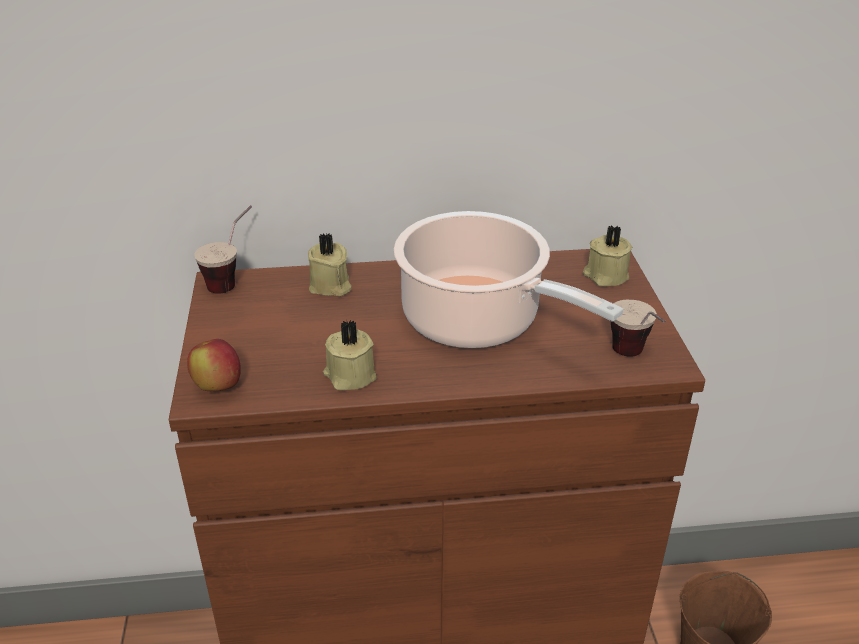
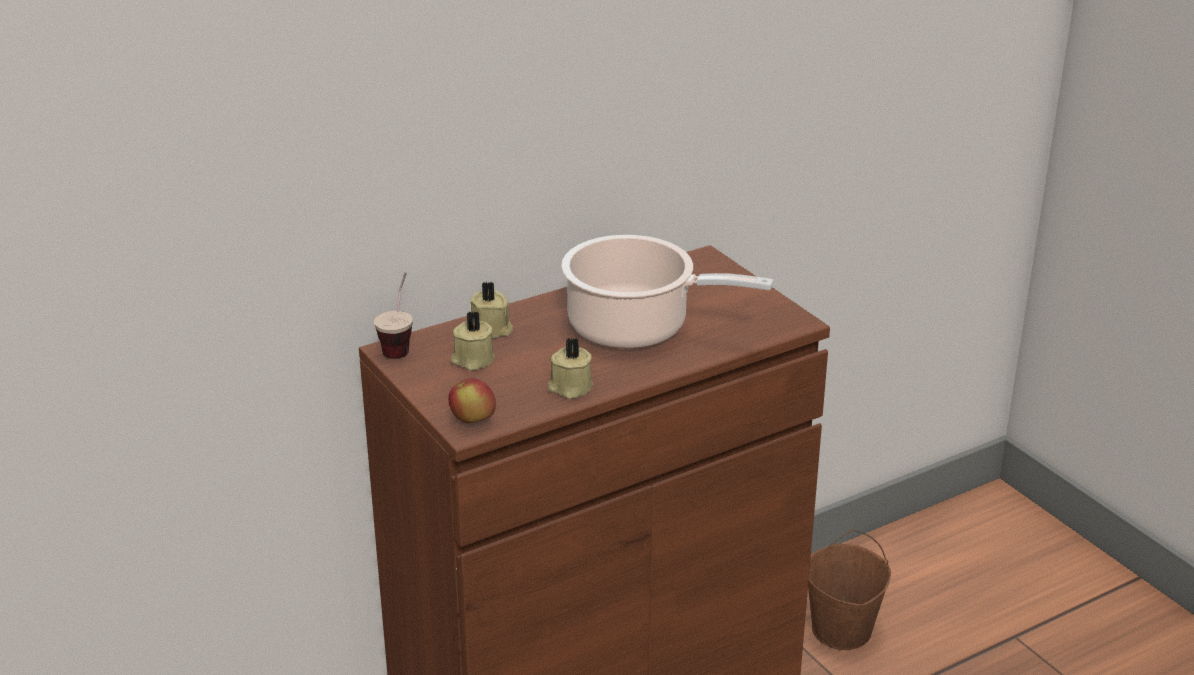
camera: 25 degrees left, 5 degrees down
(605, 276) = (709, 271): beige candle -> beige candle (472, 360)
(634, 359) = (772, 325): cup -> none

